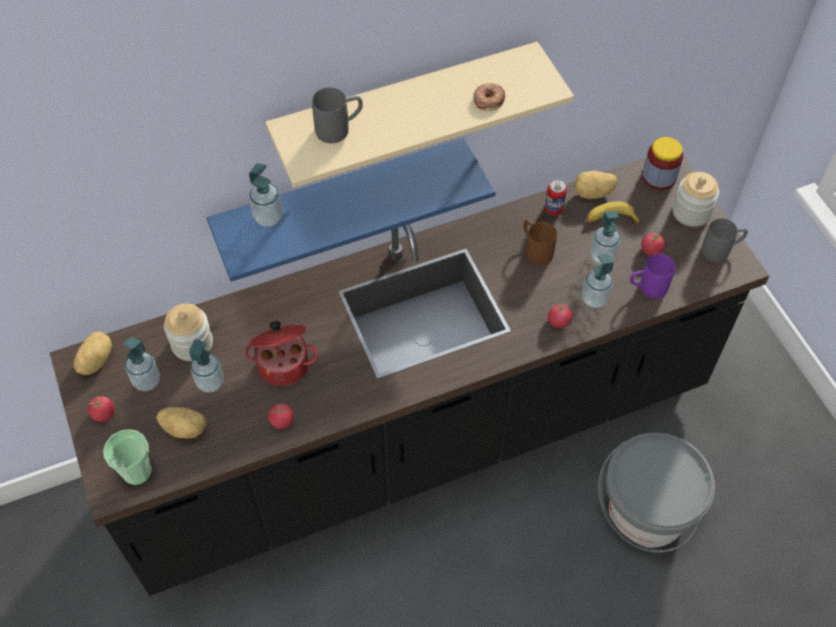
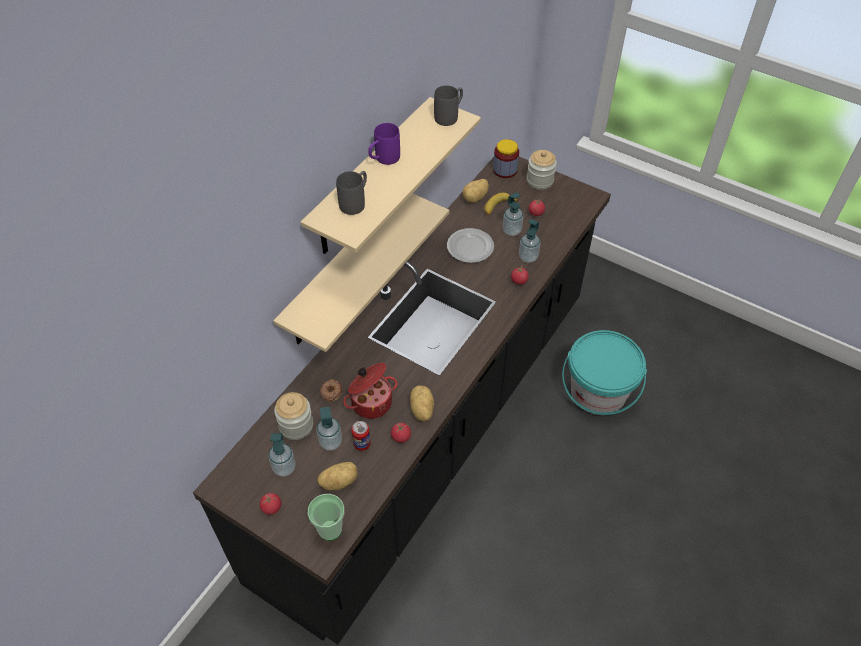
camera: 35 degrees left, 5 degrees down
(95, 361) = (233, 477): potato -> potato (421, 410)
(268, 217) = (317, 298): soap dispenser -> none
(341, 201) = (343, 270): blue shelf -> beige shelf
(488, 99) = (432, 142): donut -> donut (331, 392)
(535, 250) = (469, 247): brown mug -> plate
(553, 209) = (460, 218): can -> can (362, 444)
(646, 511) = (598, 392): grey bucket -> turquoise bucket
(647, 288) = (552, 235): purple mug -> purple mug (383, 159)
(721, 250) = (574, 193): grey mug -> grey mug (450, 116)

